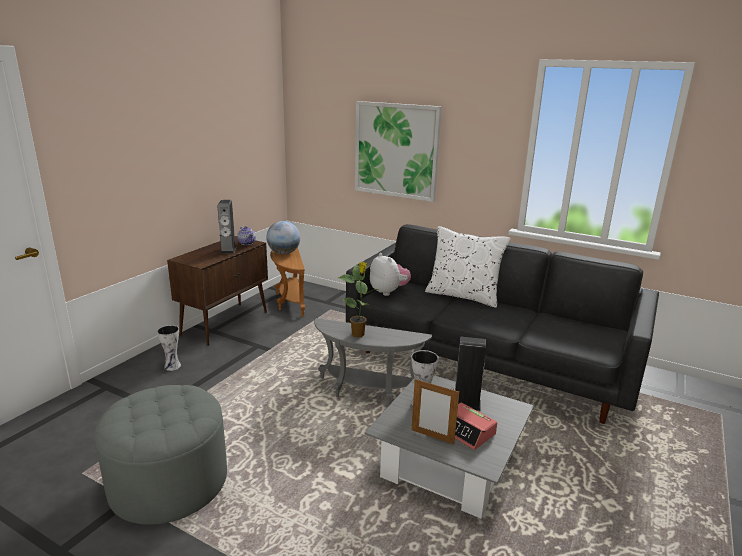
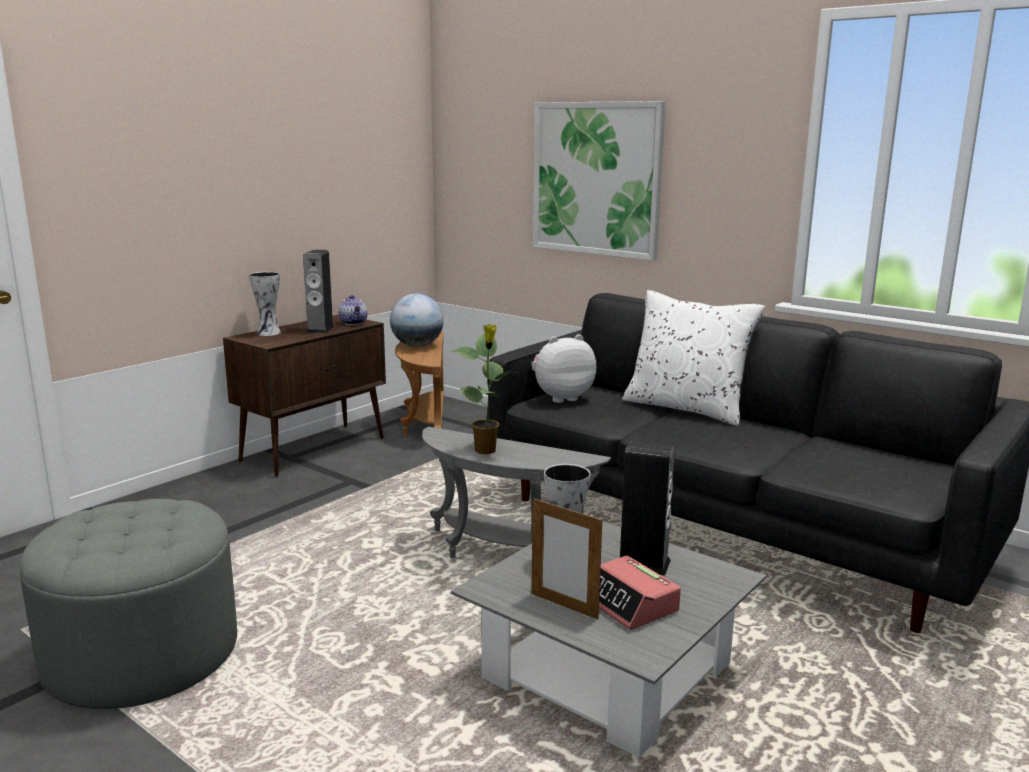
camera: 10 degrees right, 5 degrees down
(173, 366) = (213, 500): vase -> vase (270, 333)
(388, 292) = (561, 398): plush toy -> plush toy turned 90 degrees counterclockwise

